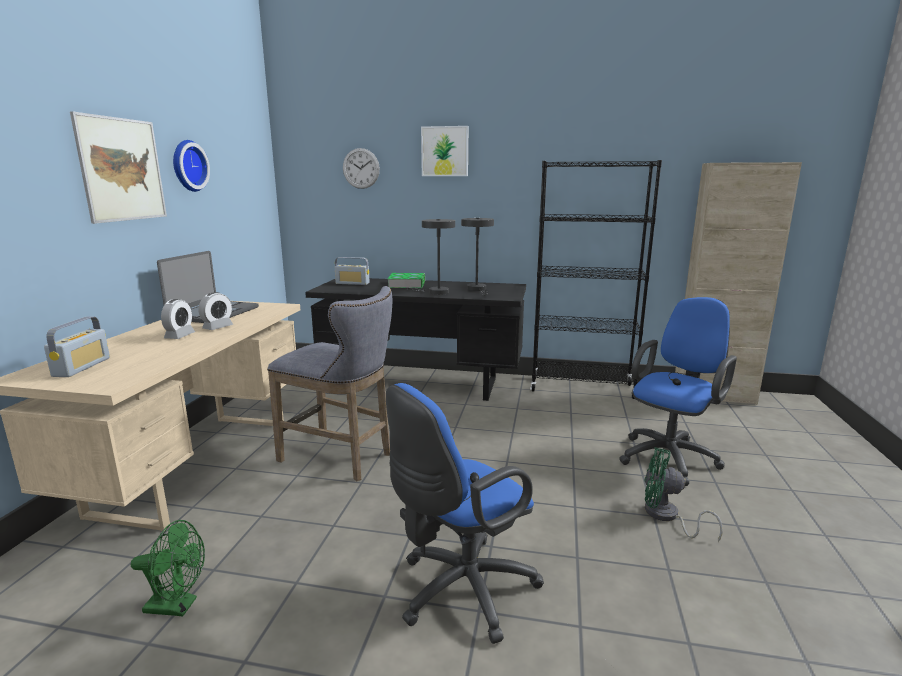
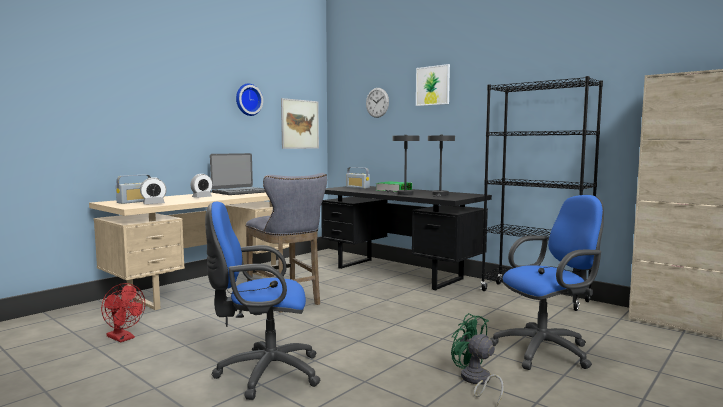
camera: 30 degrees right, 10 degrees down
(122, 169) = (198, 99): picture -> picture (300, 124)
(178, 606) = (123, 338): green fan -> red fan
(218, 327) = (228, 196): alarm clock -> alarm clock (154, 204)

